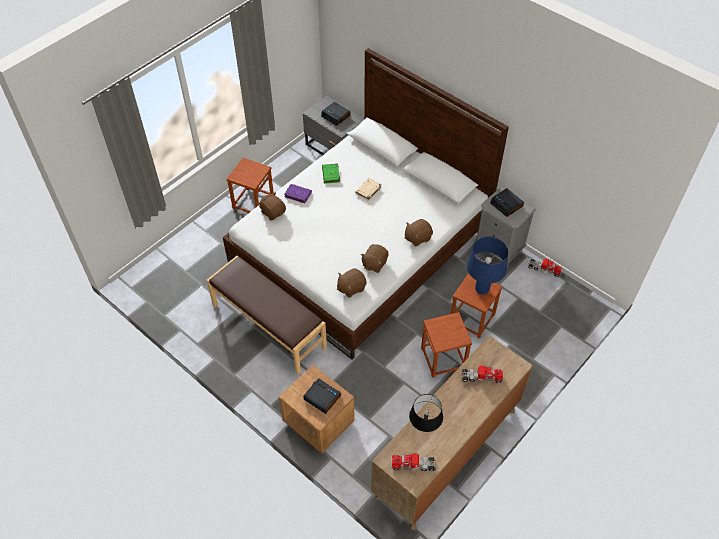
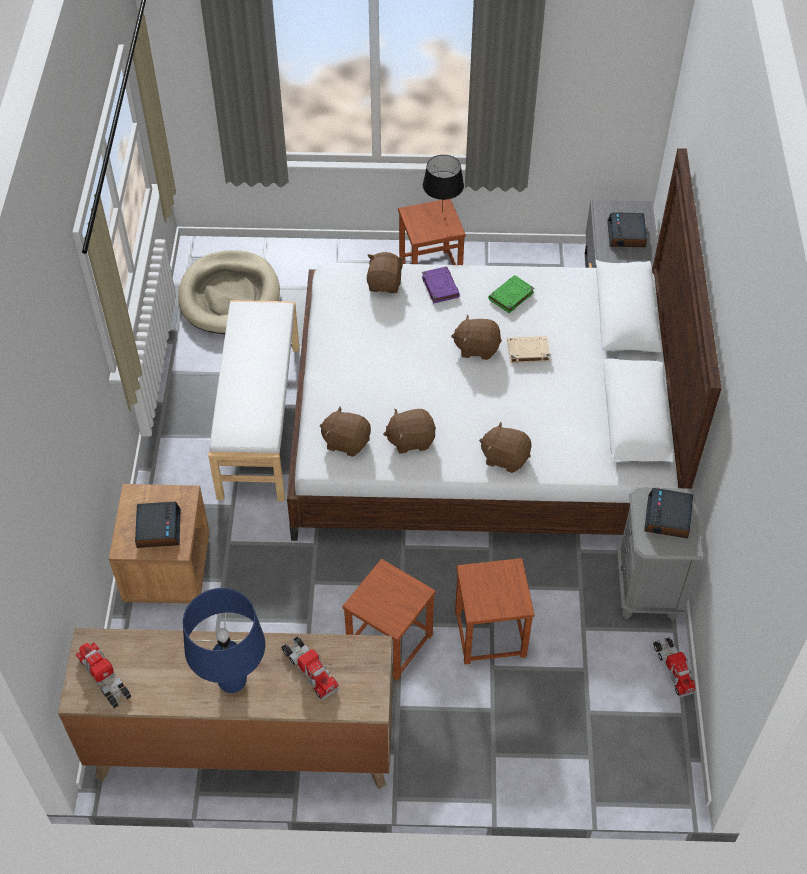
camera: 50 degrees right, 0 degrees up
(177, 288) = (230, 296): none -> beige dog bed
(269, 326) = (261, 420): brown bench -> white bench
(347, 206) = (477, 347): none -> brown plush toy
(424, 430) = (168, 656): black table lamp -> black table lamp (442, 213)
(481, 290) = (501, 593): blue table lamp -> blue table lamp (232, 682)

